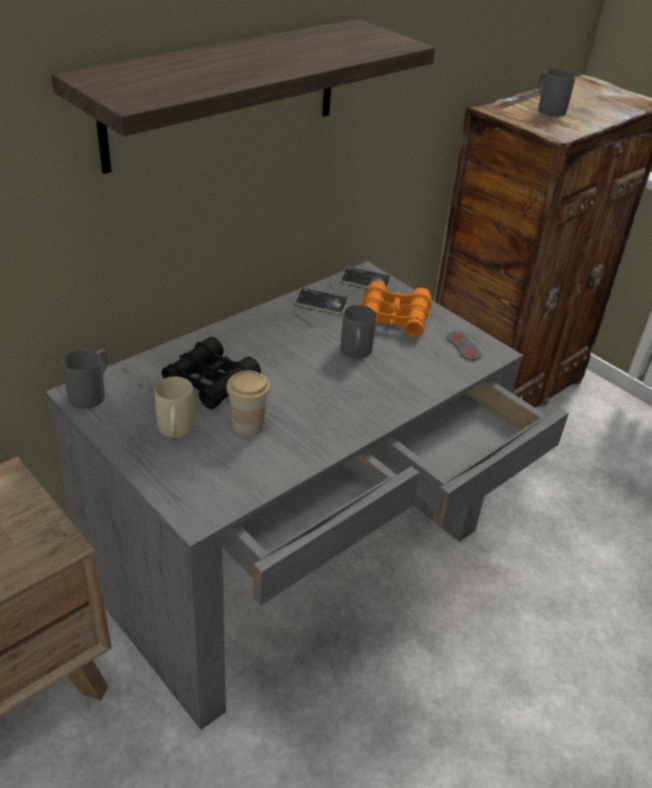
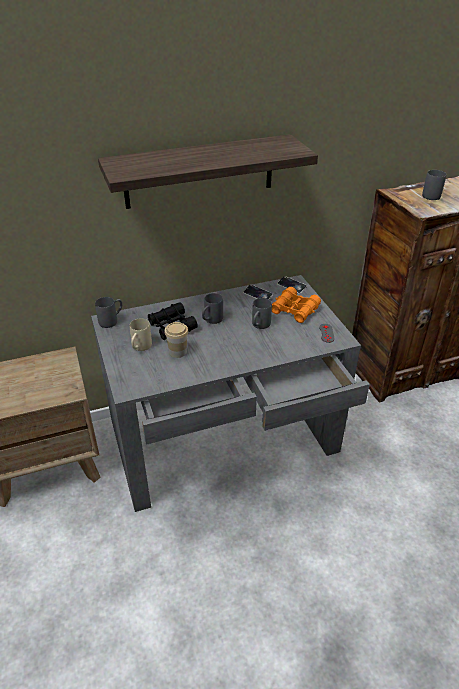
camera: 25 degrees right, 0 degrees up
(272, 359) = (211, 320): none -> grey mug

